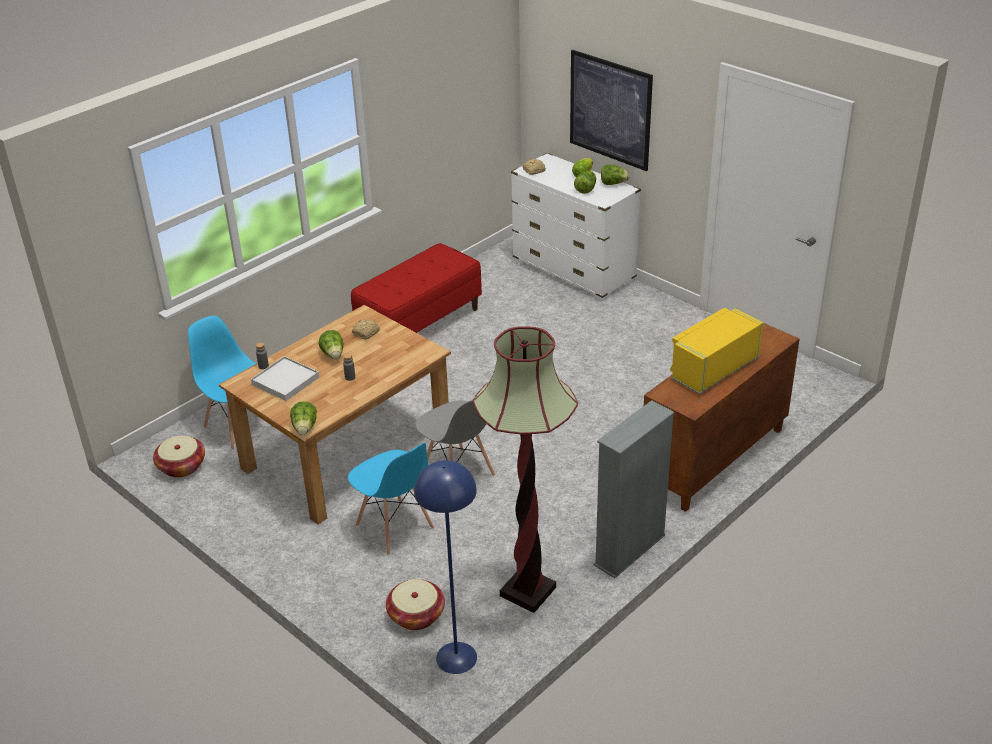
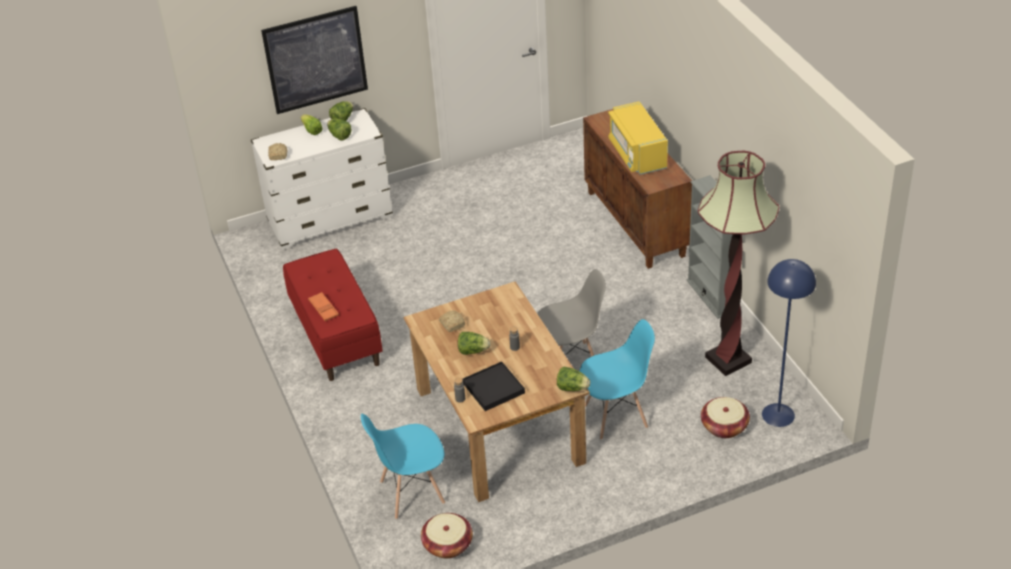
camera: 65 degrees left, 5 degrees up
(285, 381) = (493, 388): white tray -> black tray
(391, 279) = (323, 309): none -> orange tray

